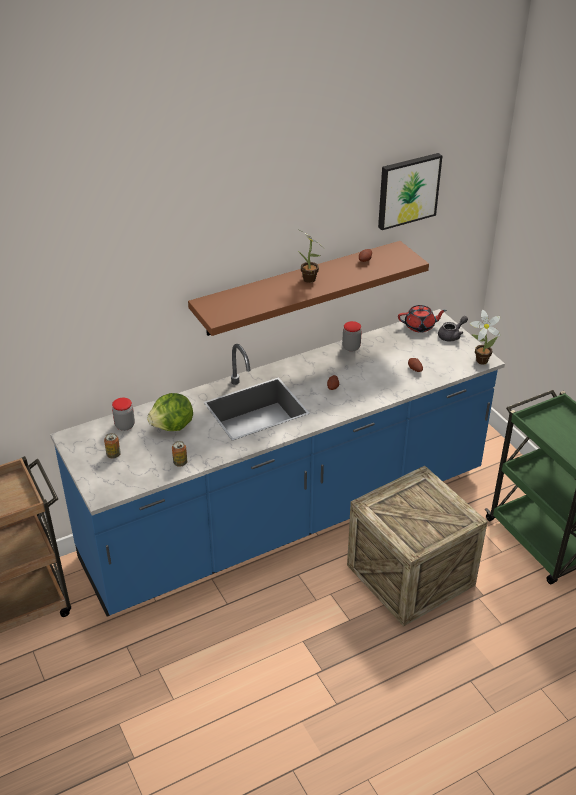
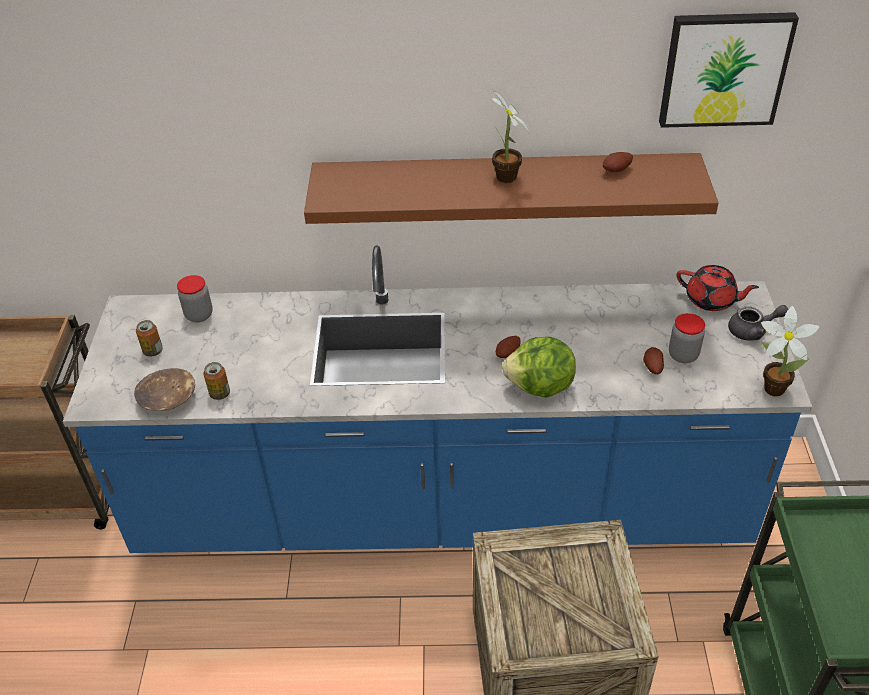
camera: 30 degrees right, 5 degrees up
(150, 476) = (168, 399): none -> brown bowl
(173, 427) = (253, 338): lettuce -> lettuce (540, 387)
(351, 347) = (581, 300): jar -> jar (683, 355)

